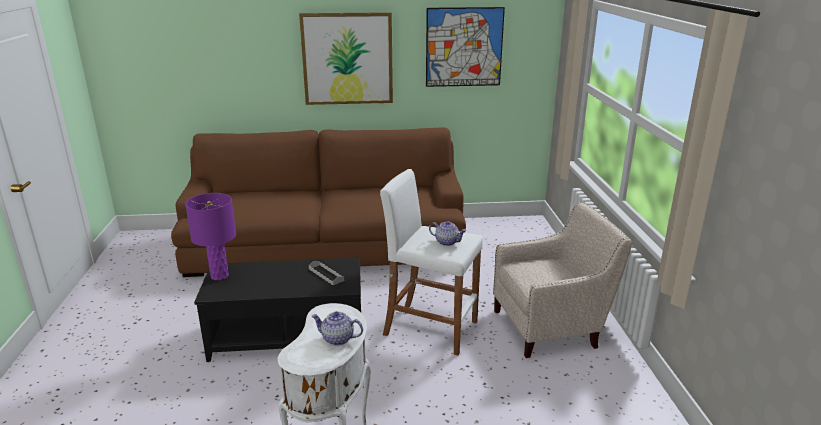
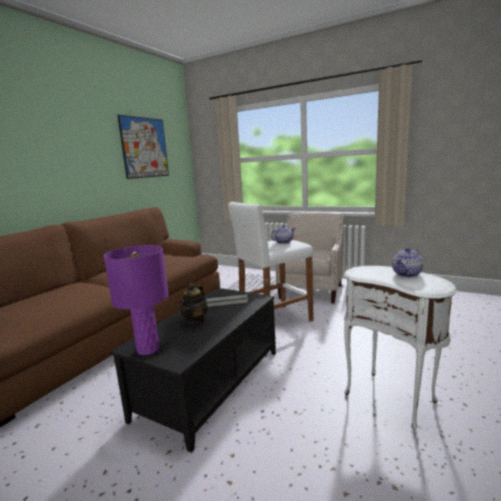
camera: 55 degrees left, 10 degrees down
(276, 275) = (195, 321): none -> teapot
(347, 59) = (64, 156): picture -> none

